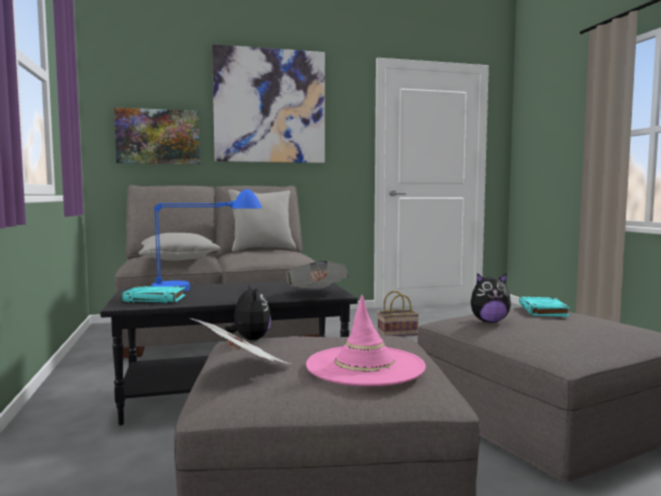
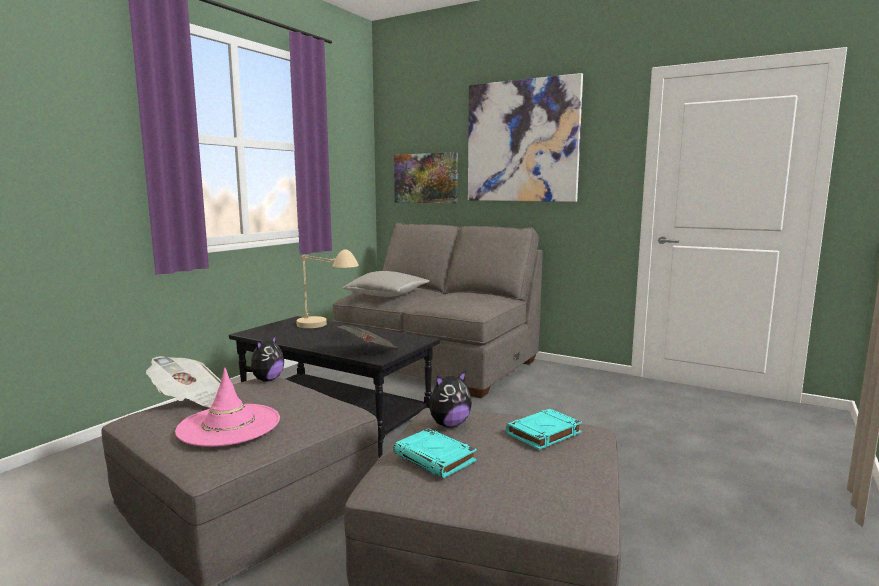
camera: 45 degrees right, 5 degrees up
(155, 299) = (276, 331): turquoise book -> turquoise book (435, 458)
(203, 289) = (326, 329): blue table lamp -> beige table lamp
(262, 250) = (479, 293): grey pillow -> none
(398, 333) = (580, 412): basket -> none
(489, 321) = (449, 424): plush toy -> plush toy turned 75 degrees counterclockwise

